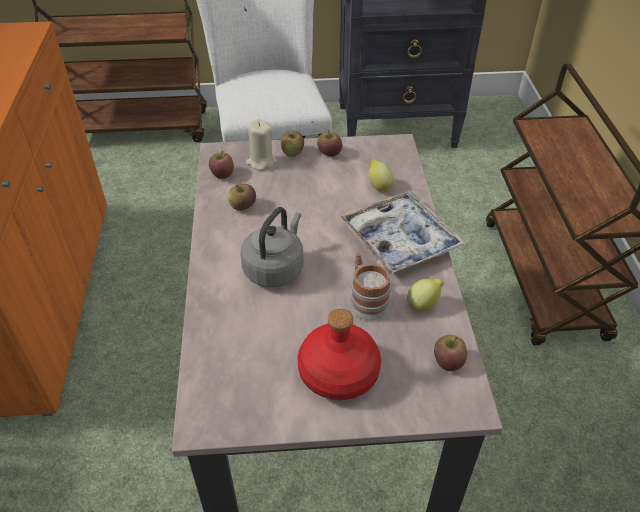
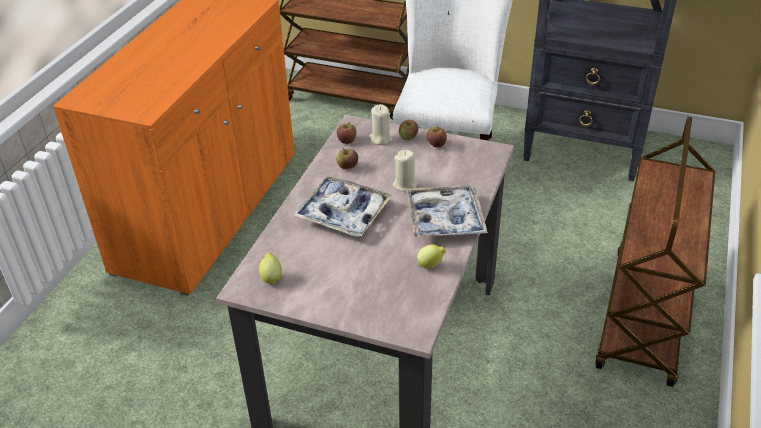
camera: 25 degrees right, 5 degrees down
(275, 268) = (343, 213): grey kettle -> tray
(326, 210) = (405, 184): none -> beige candle
(339, 372) = (343, 288): red bottle -> none
(366, 300) = (392, 251): mug -> none
(379, 186) = (457, 177): lemon -> lemon (271, 277)
(448, 361) = (422, 304): apple -> none

